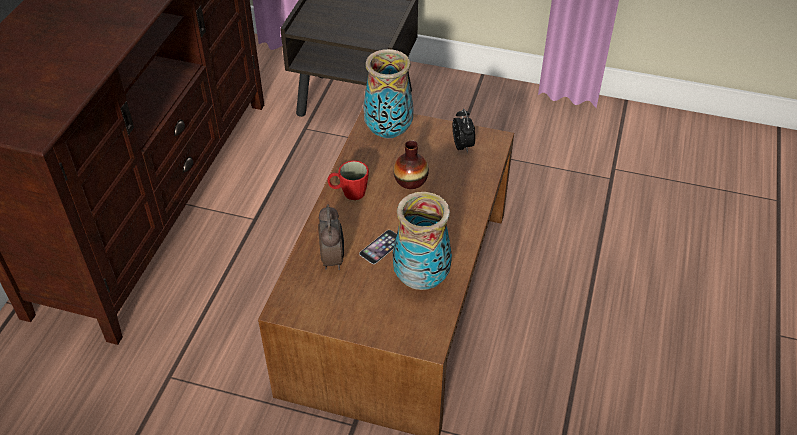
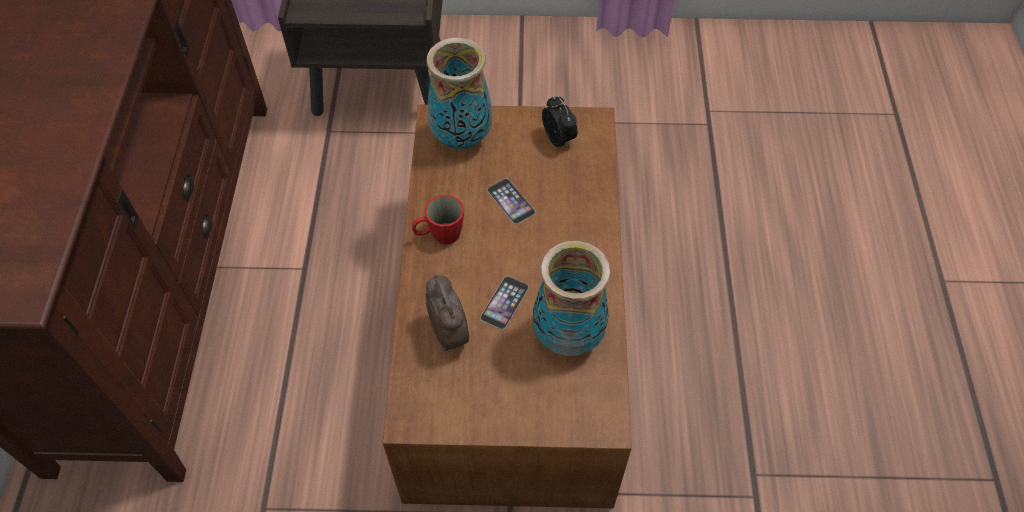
camera: 15 degrees left, 10 degrees up
(410, 180) = (511, 201): vase -> phone

